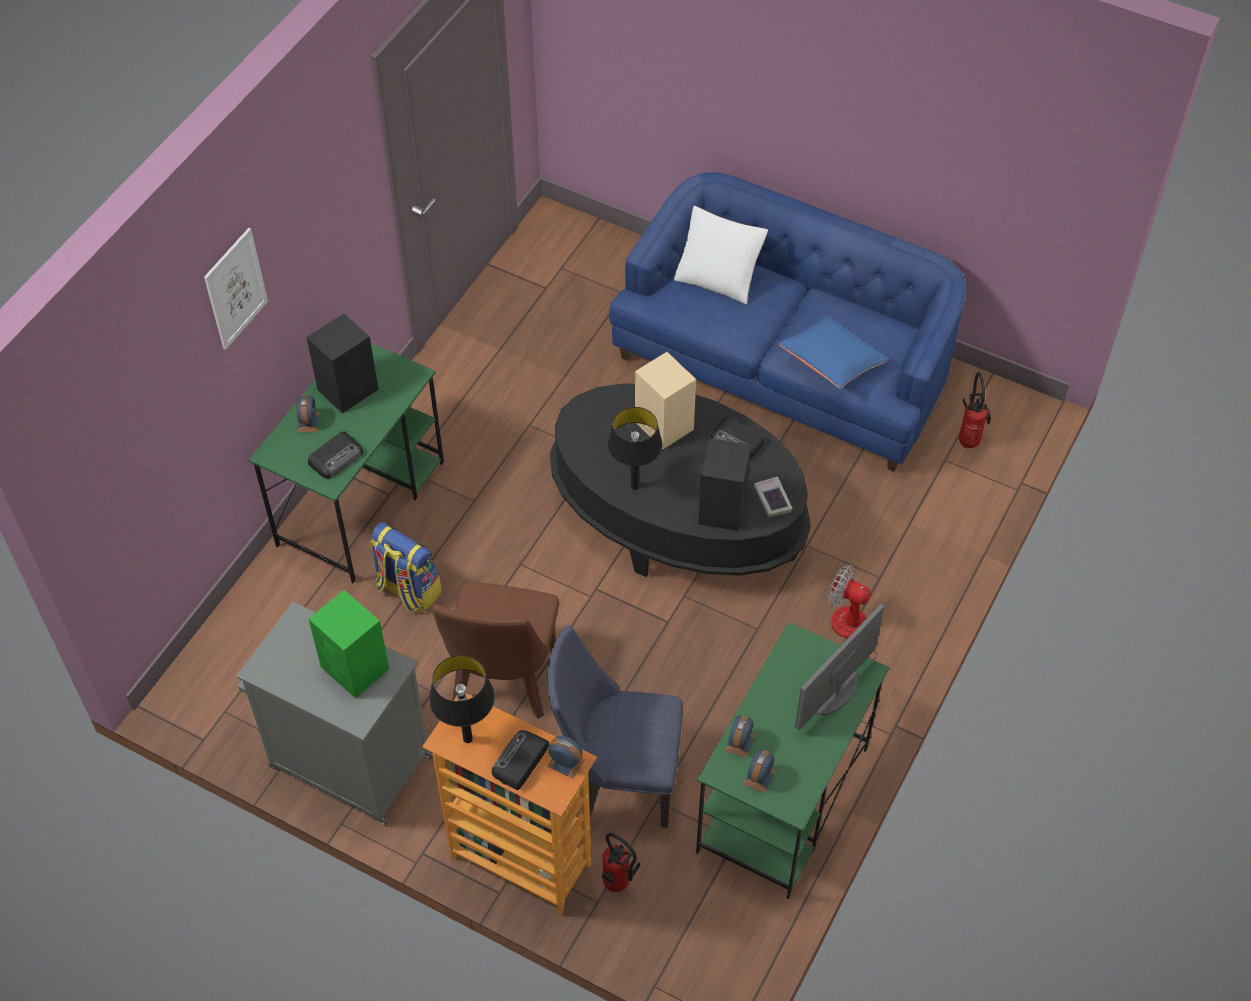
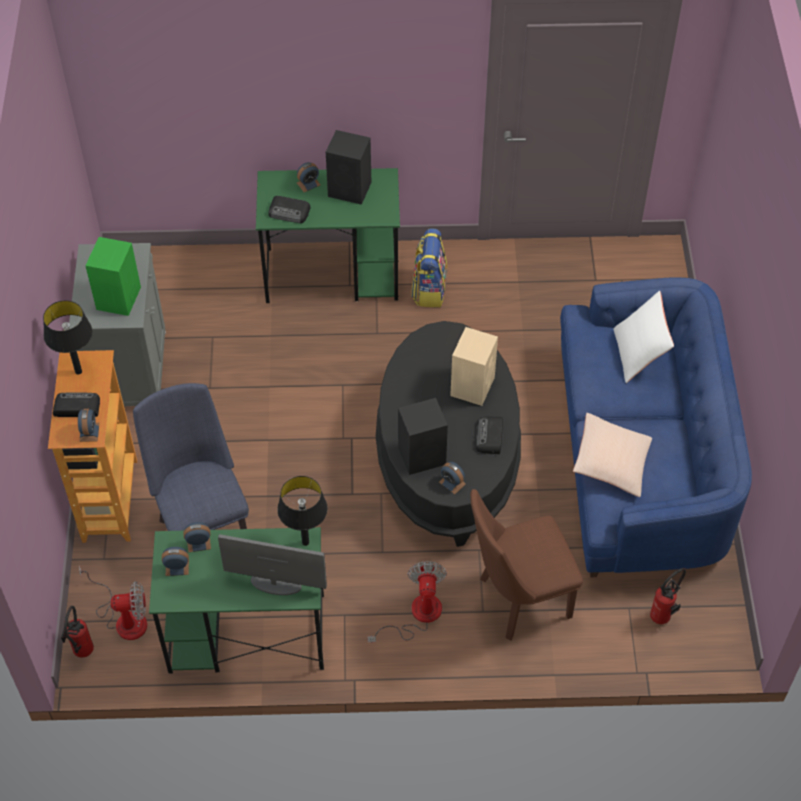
camera: 60 degrees right, 0 degrees up
(235, 288) = (284, 50): picture -> none
(407, 590) = (279, 334): backpack -> backpack (429, 289)
(504, 685) = (239, 424): brown chair -> brown chair (517, 600)
(618, 886) = (122, 565): fire extinguisher -> fire extinguisher (81, 653)
(635, 486) = (405, 395): black table lamp -> black table lamp (306, 542)
(690, 914) = (124, 618): none -> fan
(772, 499) = (452, 483): book -> alarm clock
(832, 362) = (611, 462): blue pillow -> beige pillow

